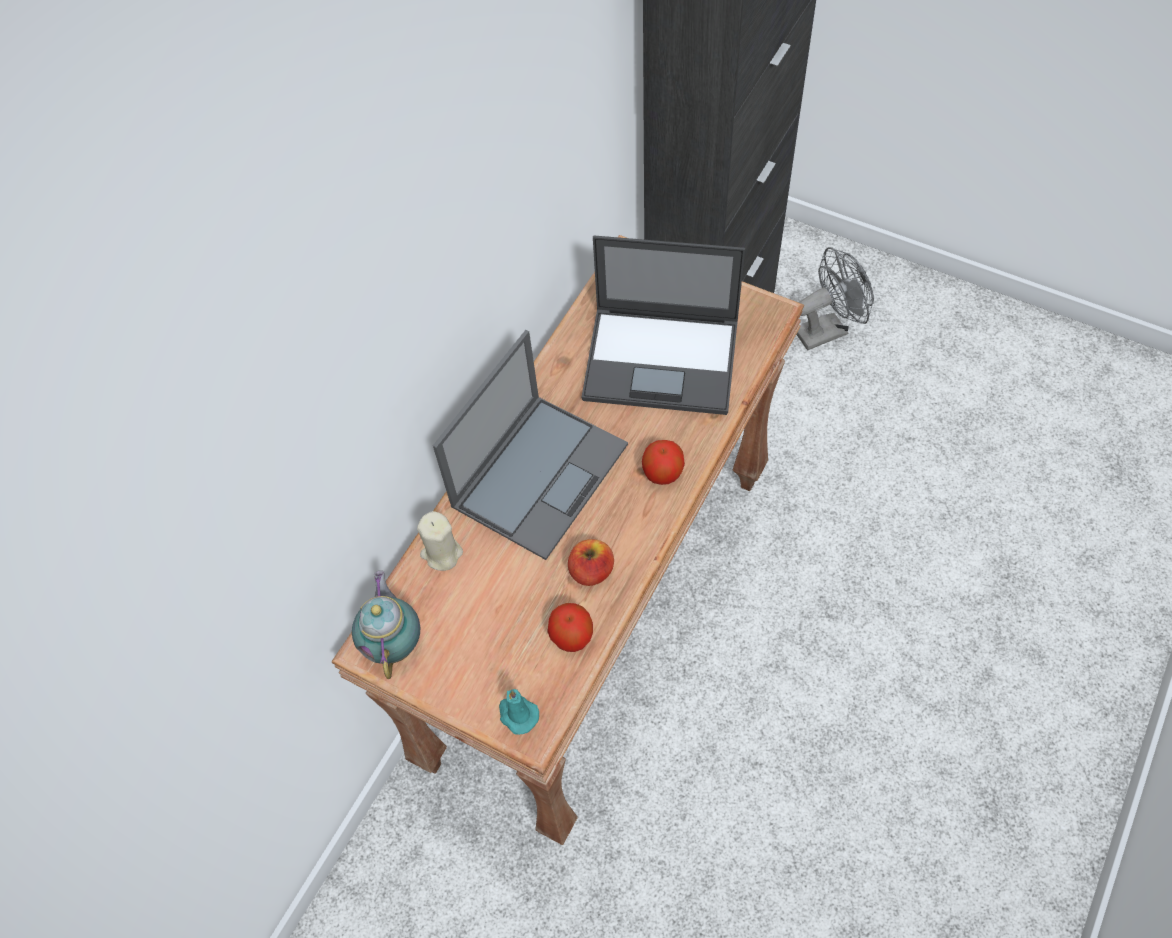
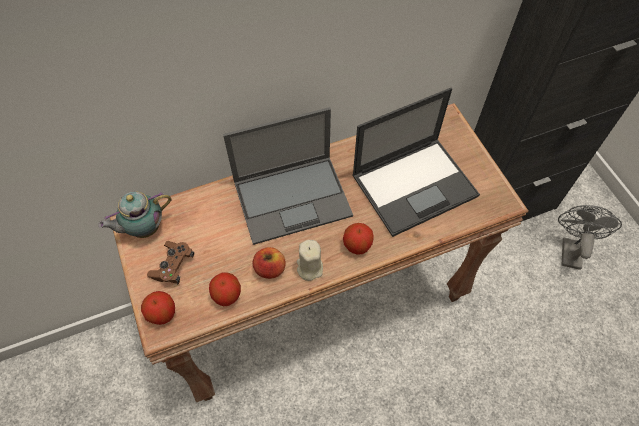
camera: 35 degrees right, 0 degrees up
(394, 642) = (143, 229): teapot -> teapot turned 150 degrees counterclockwise
(441, 553) = (207, 202): beige candle -> beige candle (309, 268)
(476, 655) = (173, 266): none -> brown game controller
(517, 714) = (162, 314): turquoise candle -> apple
(663, 360) = (415, 185): laptop -> laptop turned 75 degrees counterclockwise
(827, 329) = (570, 249): grey fan -> grey fan turned 90 degrees counterclockwise

